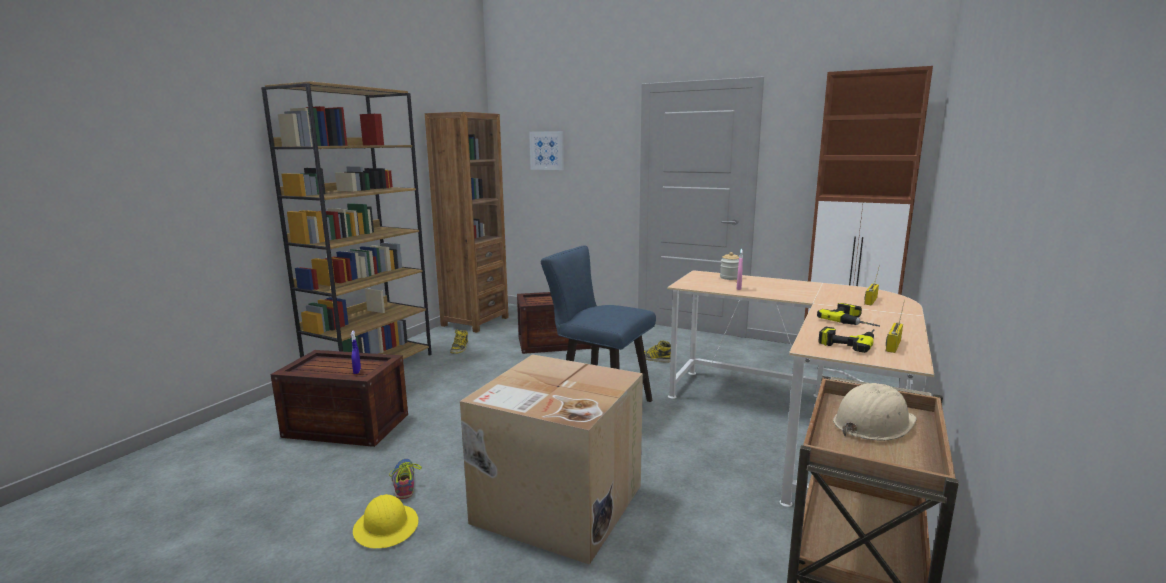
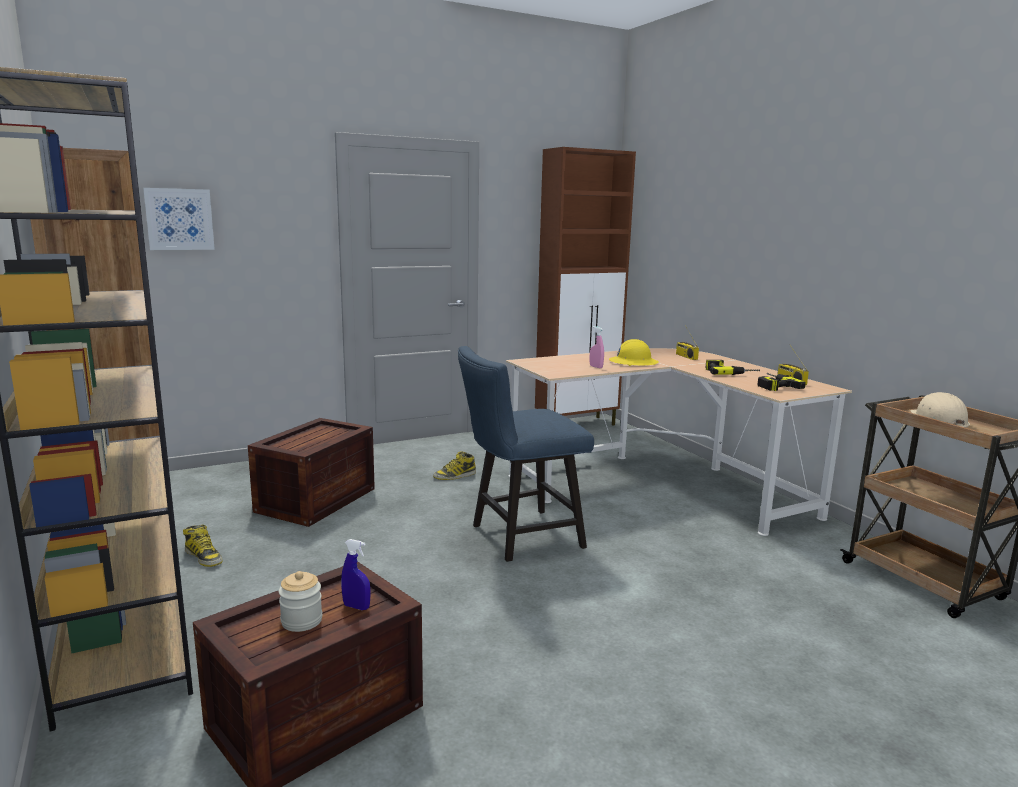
camera: 55 degrees left, 0 degrees up
(386, 527) = (644, 743): yellow hard hat -> yellow hard hat (633, 362)
(404, 482) = (551, 704): shoe -> none
(556, 504) = (686, 623): cardboard box -> none
(729, 278) = (557, 360): jar -> jar (301, 621)

